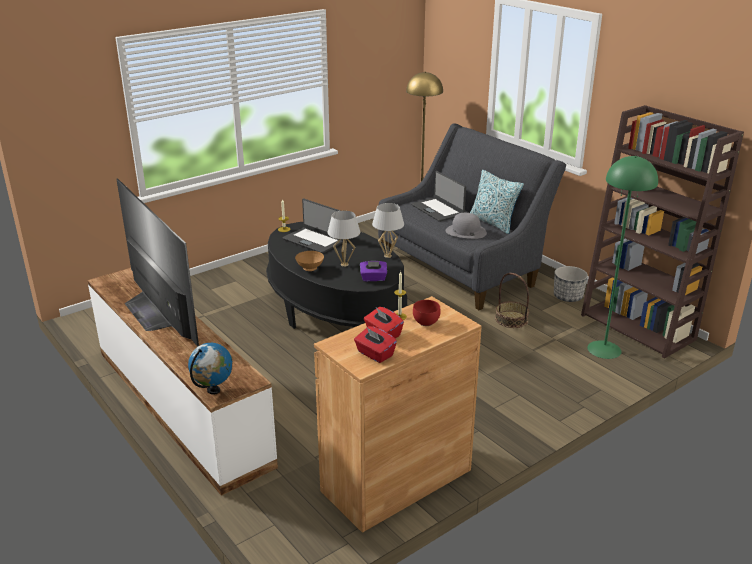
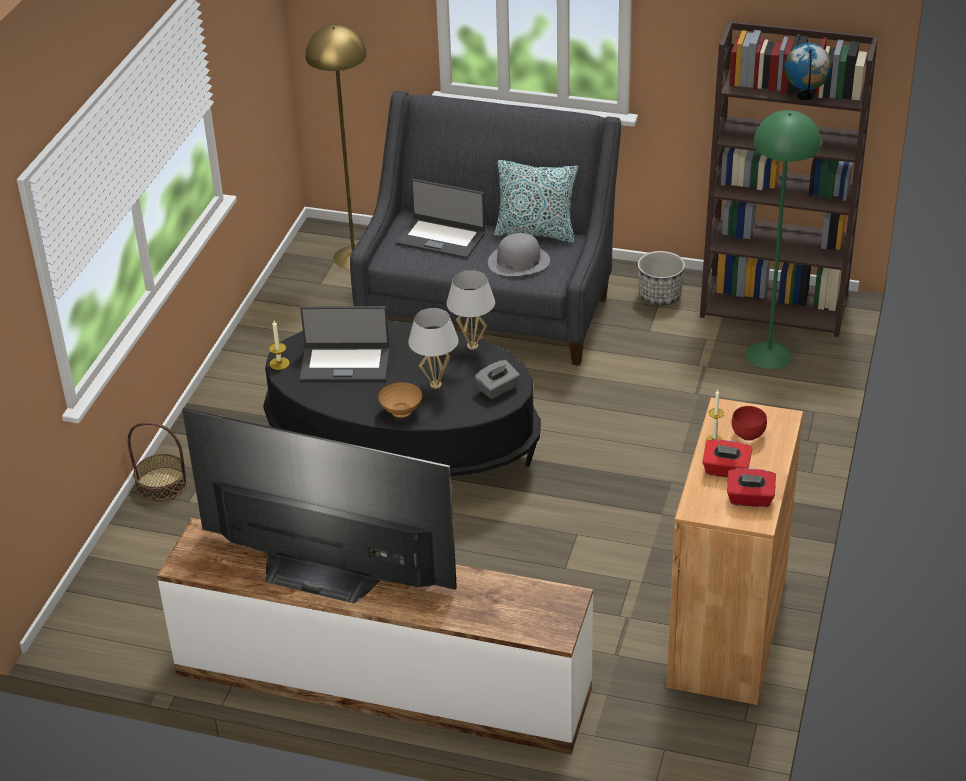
camera: 35 degrees left, 10 degrees up
(213, 390) = (545, 631): globe -> globe (805, 97)
(373, 278) = (498, 389): purple tissue box -> grey tissue box
(511, 319) = (630, 361): basket -> basket (161, 484)

